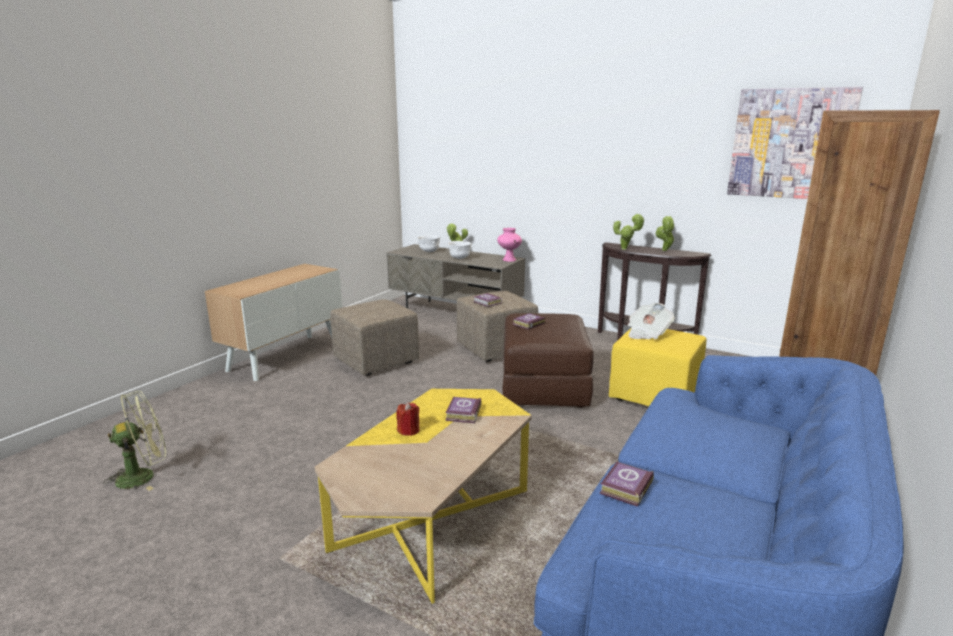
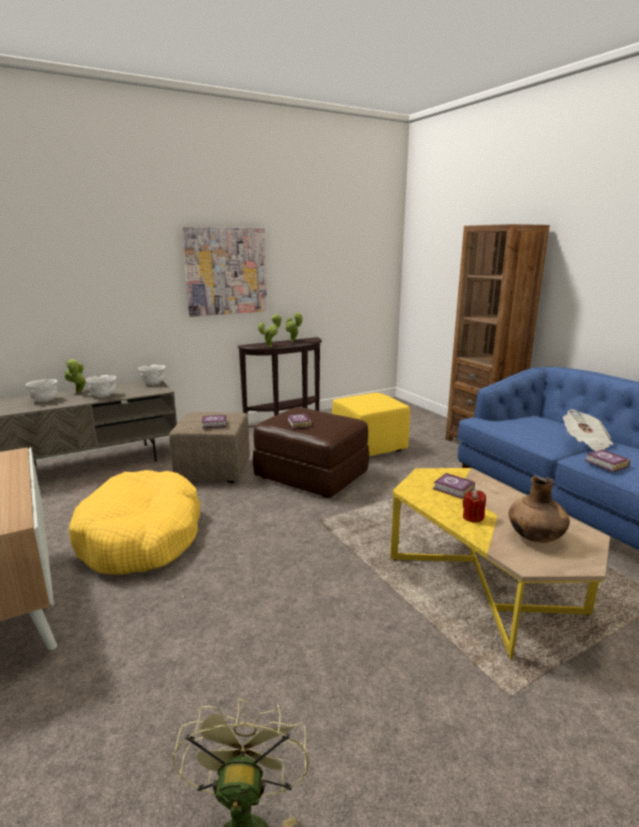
camera: 60 degrees left, 0 degrees up
(377, 361) = (141, 537): beige ottoman -> yellow dog bed
(392, 466) = (535, 537): none -> brown vase
(508, 260) = (153, 384): pink vase -> white bowl
(647, 333) = (361, 401): newspaper -> newspaper (585, 443)
(790, 144) = (353, 250): picture -> picture (226, 271)

